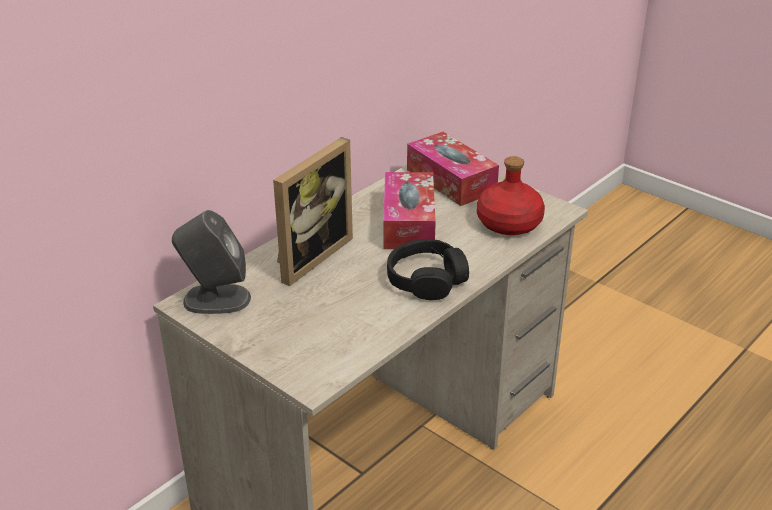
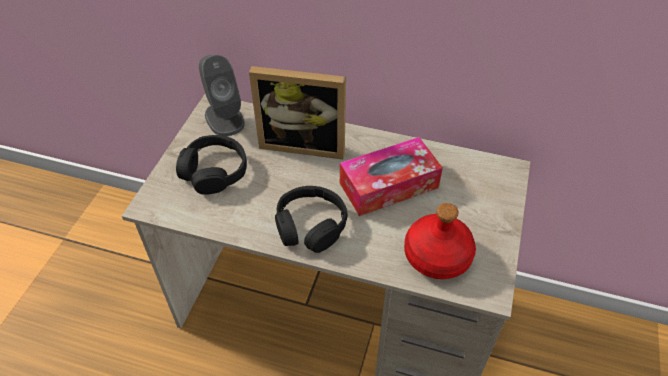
camera: 65 degrees right, 15 degrees up
(299, 324) = (214, 171): none -> black headphones
(451, 180) = (480, 190): tissue box -> none

